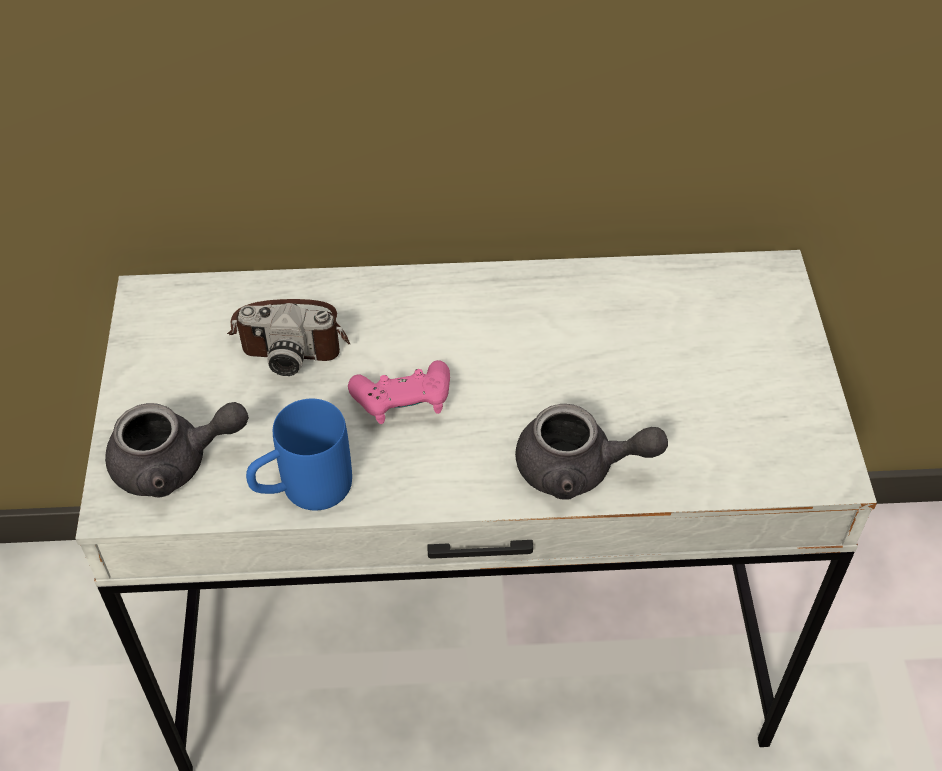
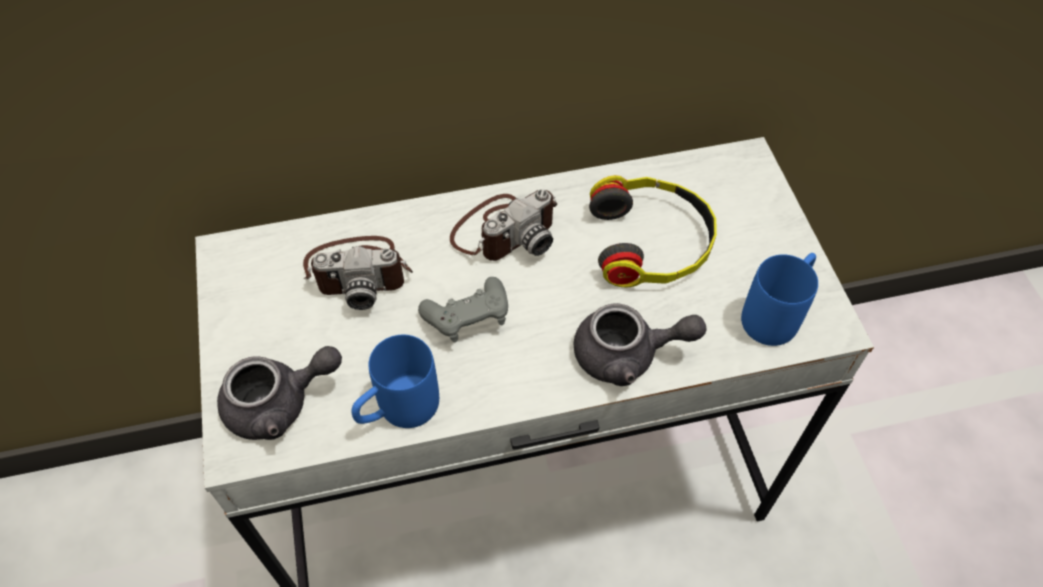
camera: 10 degrees left, 5 degrees up
(403, 404) = (468, 319): pink game controller -> grey game controller
(466, 314) = (504, 230): none -> camera
(635, 349) = (651, 241): none -> headphones
(767, 448) = (777, 313): none -> blue mug

